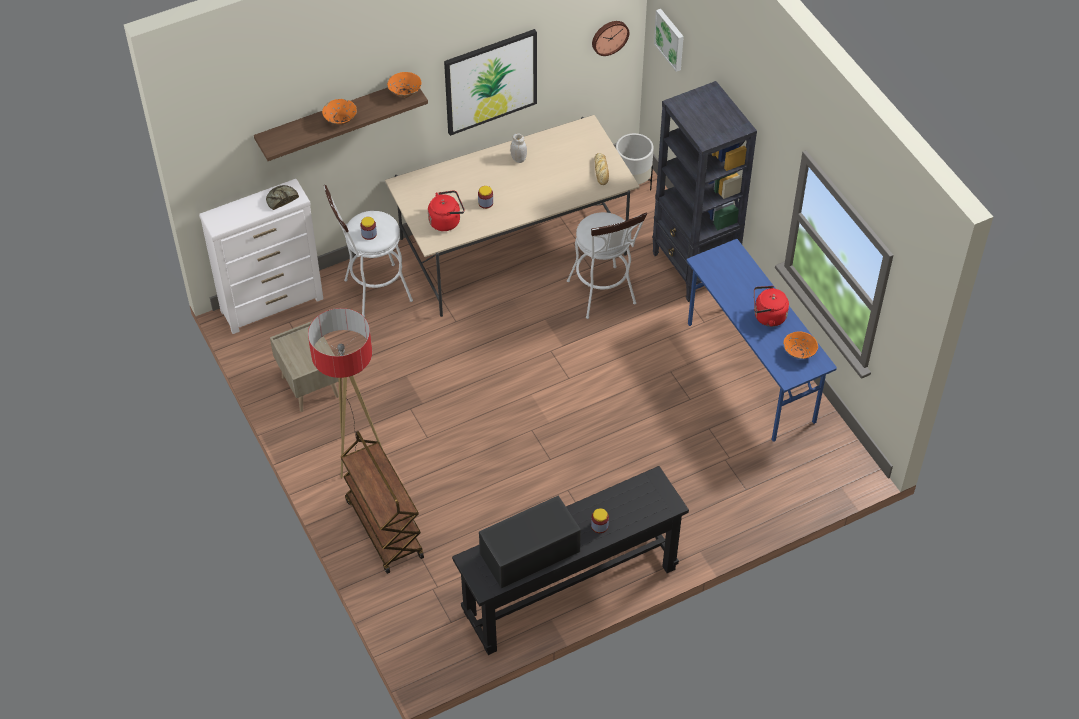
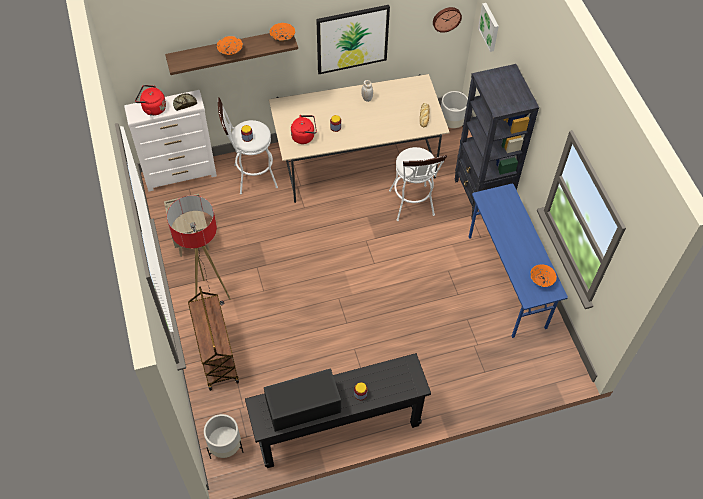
camera: 10 degrees right, 5 degrees up
(426, 638) = (225, 446): none -> white planter
(767, 317) = (523, 248): red kettle -> red kettle (152, 108)

